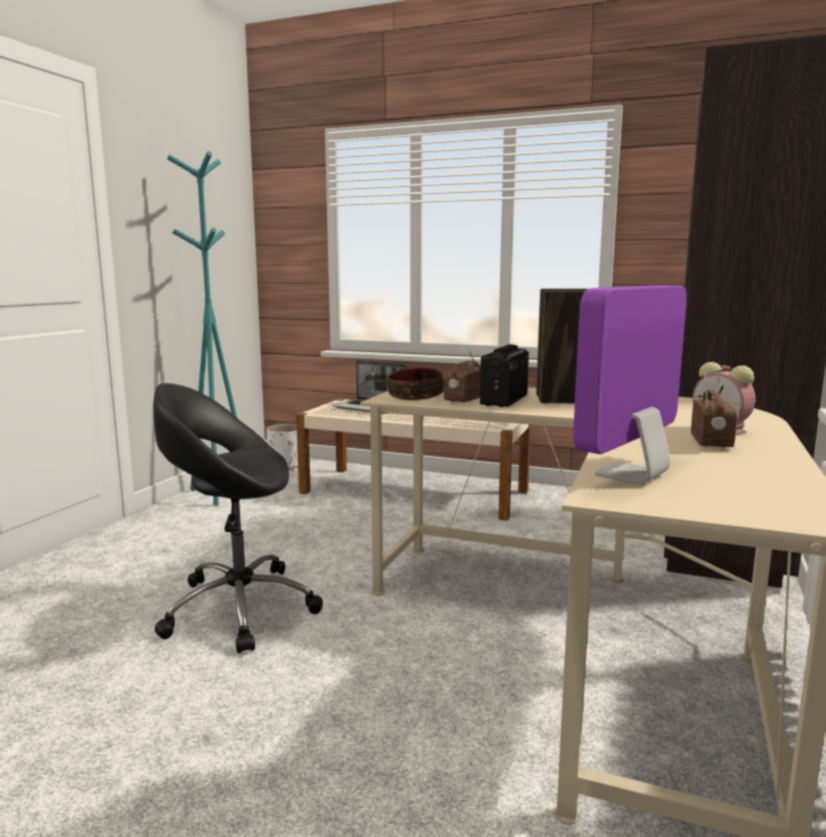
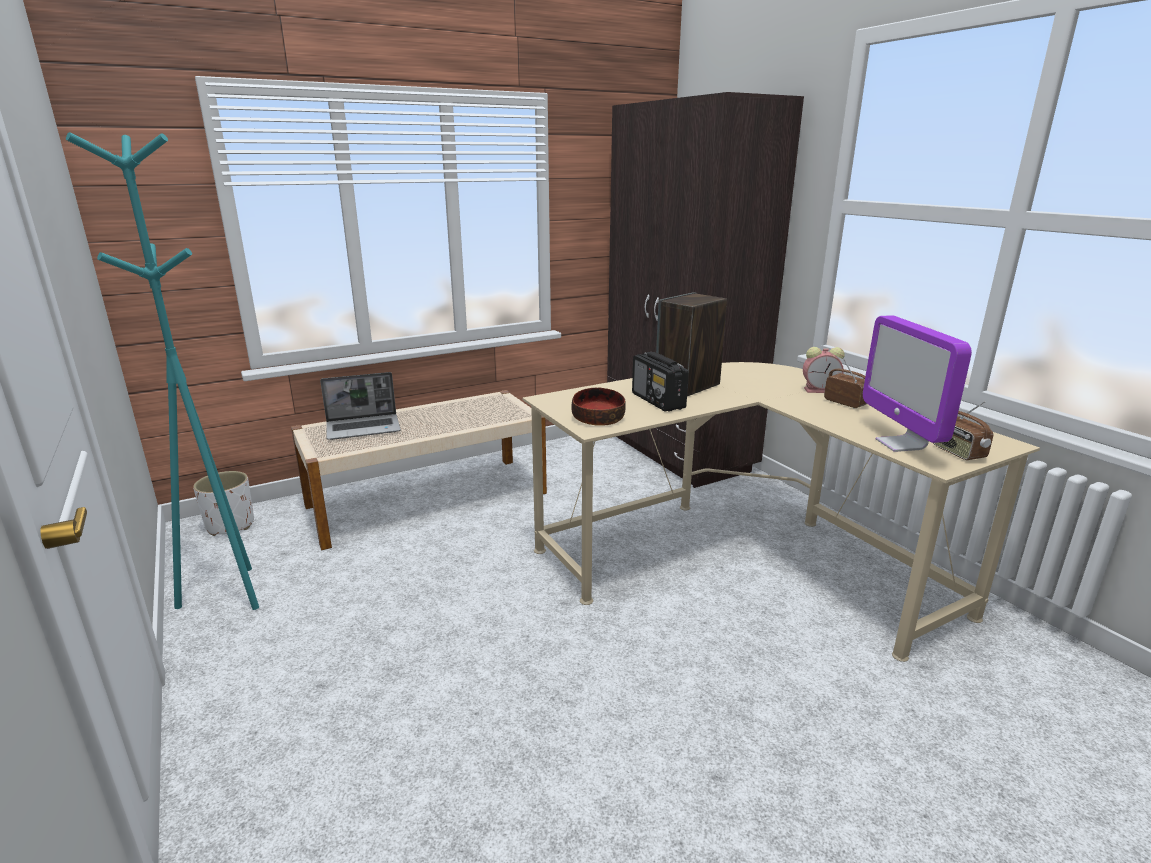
camera: 50 degrees left, 10 degrees up
(237, 608) = (522, 683): black office chair -> none
(463, 400) = (635, 410): radio -> radio (957, 453)

